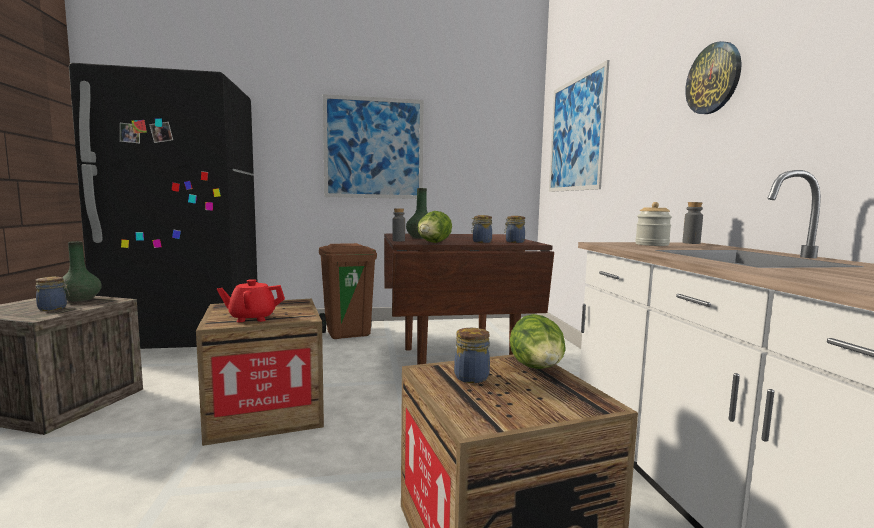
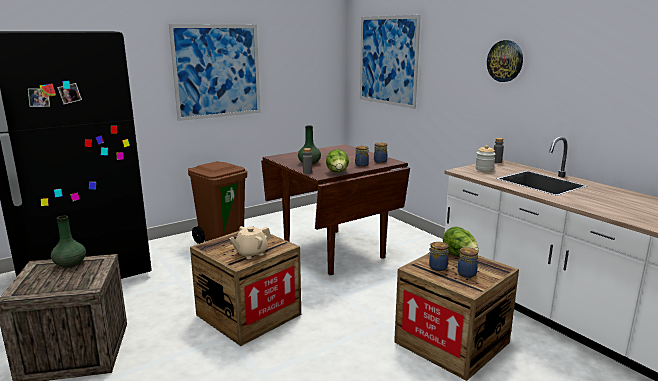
camera: 25 degrees left, 10 degrees up
(54, 308) = (75, 277): jar -> jar (467, 273)
(252, 318) = (251, 253): red teapot -> beige teapot

